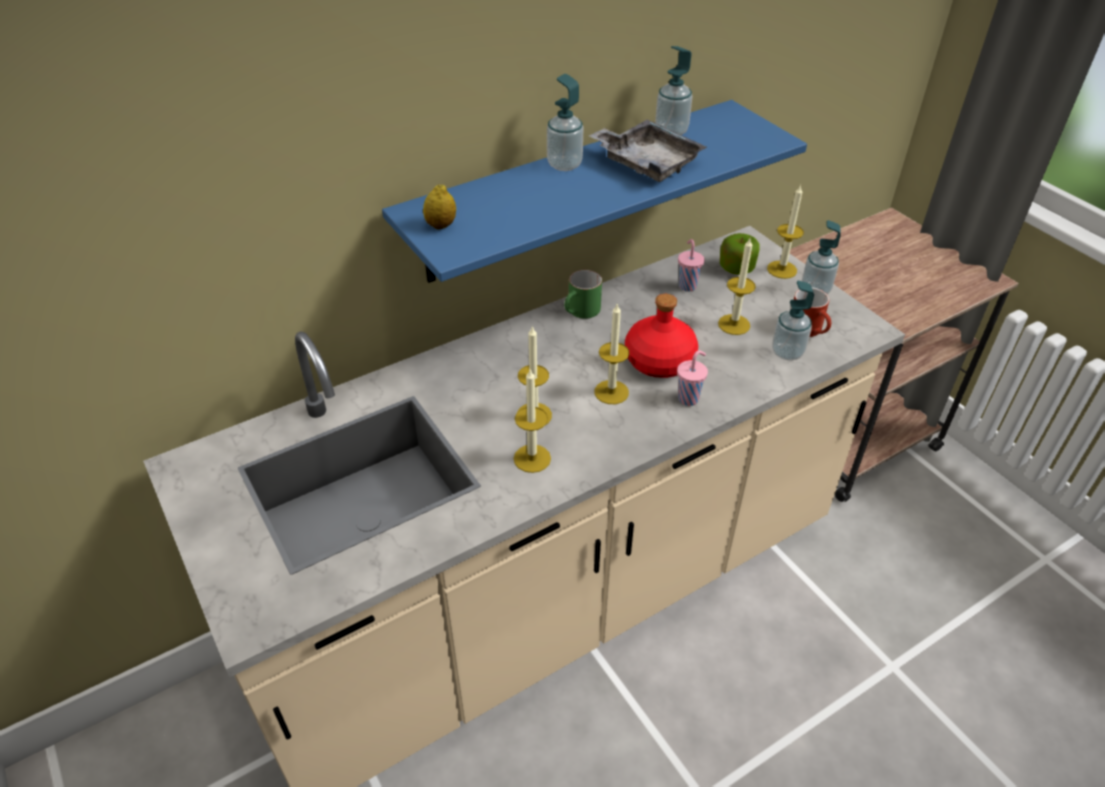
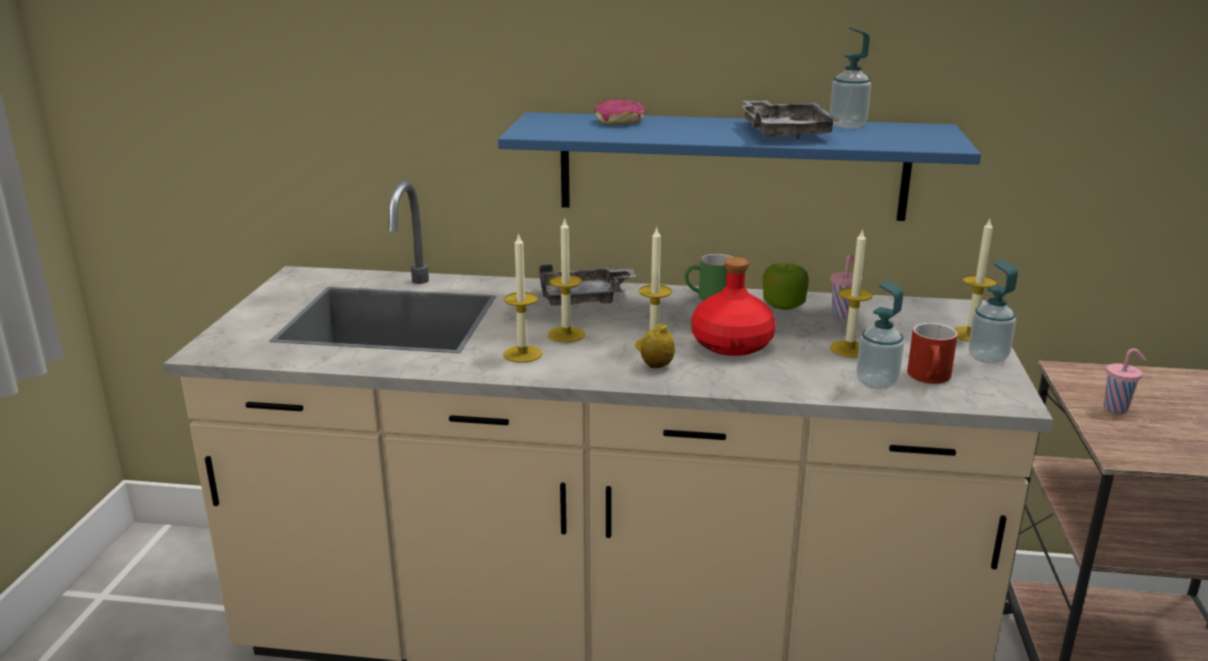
camera: 40 degrees right, 20 degrees down
(441, 225) = (546, 123): lemon -> lemon (657, 366)
(491, 362) = (584, 299): none -> grey tray
(496, 194) = (620, 121): none -> donut
(564, 164) = (708, 121): soap dispenser -> none
(689, 398) = (719, 373): pink cup -> pink cup (1117, 408)
(736, 268) = (918, 319): apple -> apple (783, 304)

